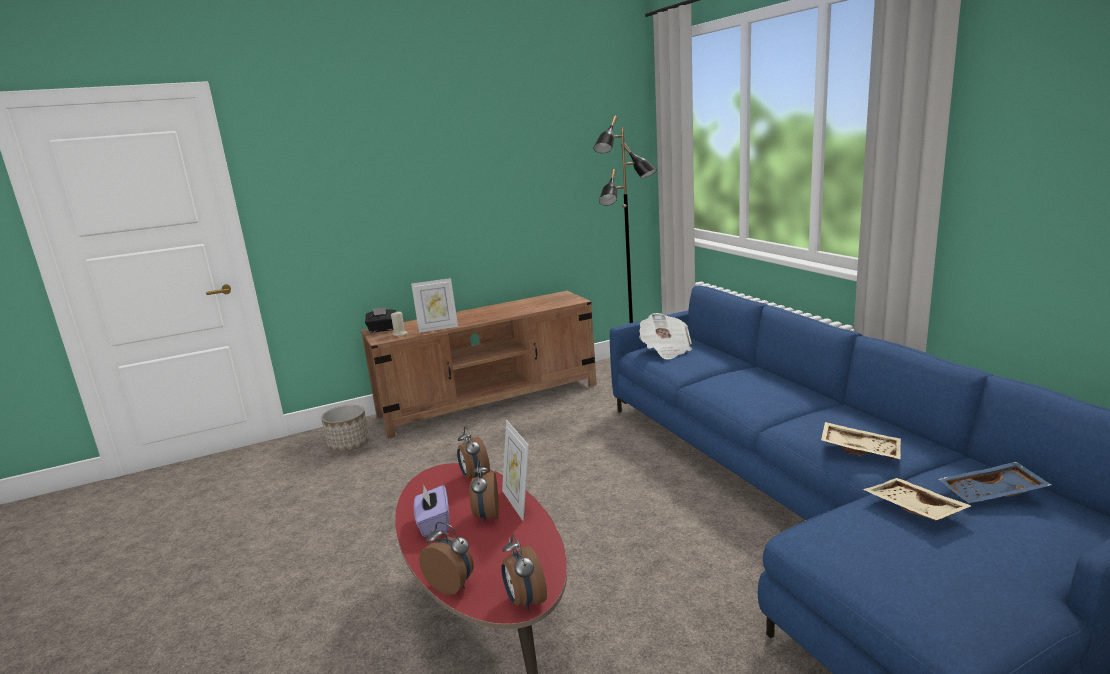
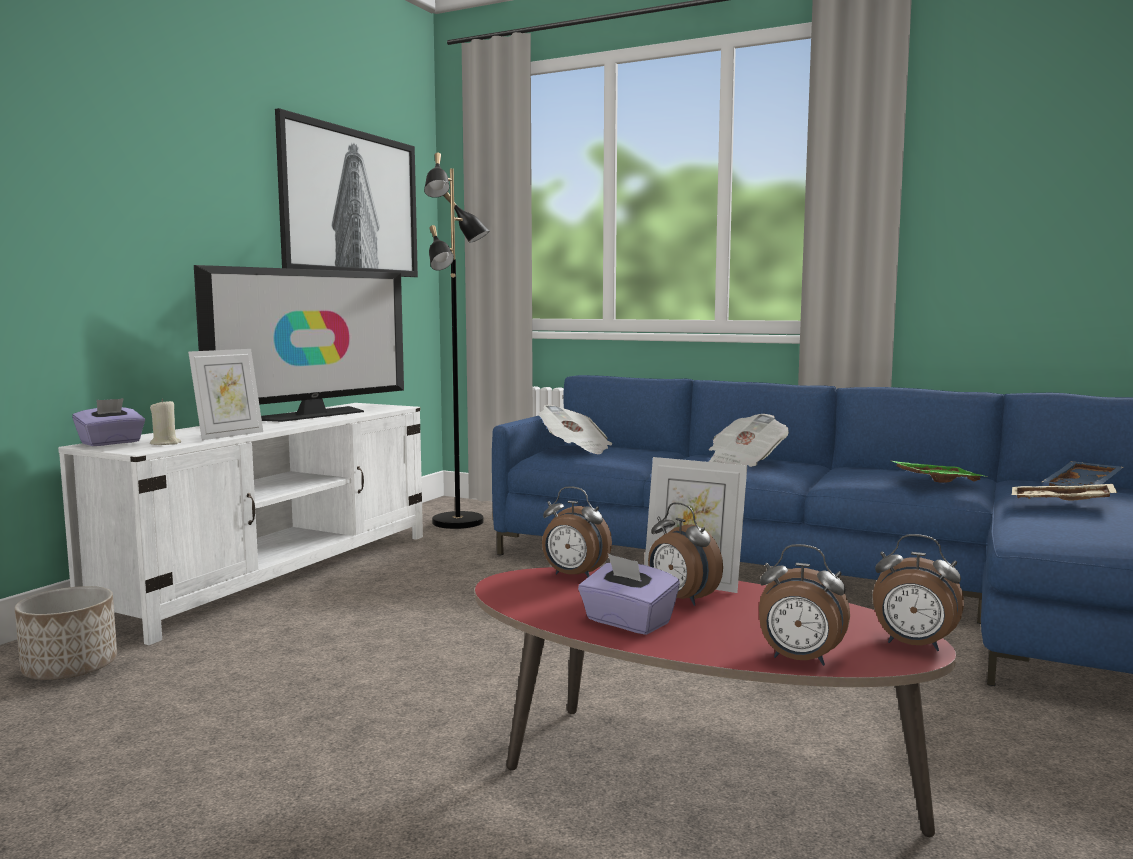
camera: 40 degrees left, 10 degrees down
(383, 329) = (111, 443): black tissue box -> purple tissue box
(452, 585) = (799, 660): alarm clock -> alarm clock turned 150 degrees counterclockwise
(490, 400) = (277, 574): brown tv stand -> white tv stand
(514, 307) = (311, 415): none -> television
(563, 155) = (350, 203): none -> picture
(749, 390) = (743, 463): none -> newspaper
(860, 449) = (936, 480): beige tray -> green tray

